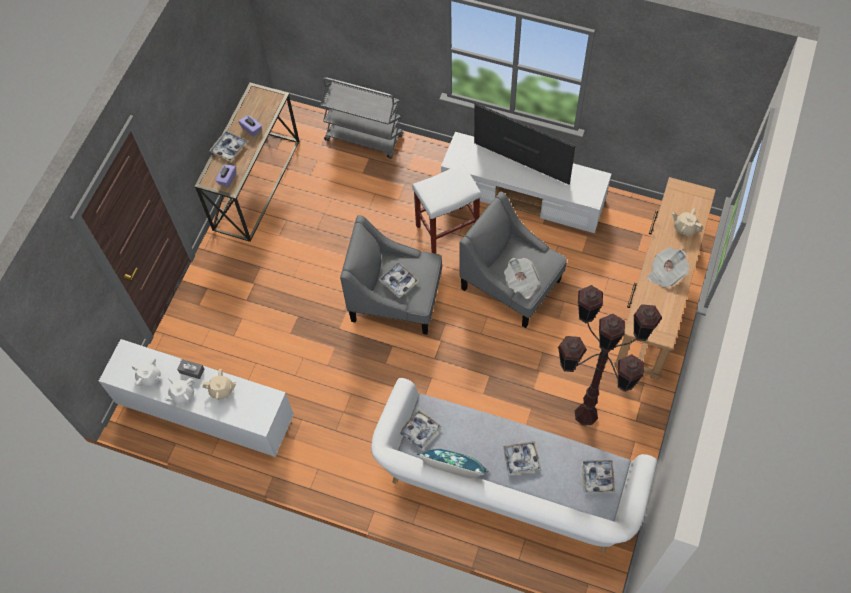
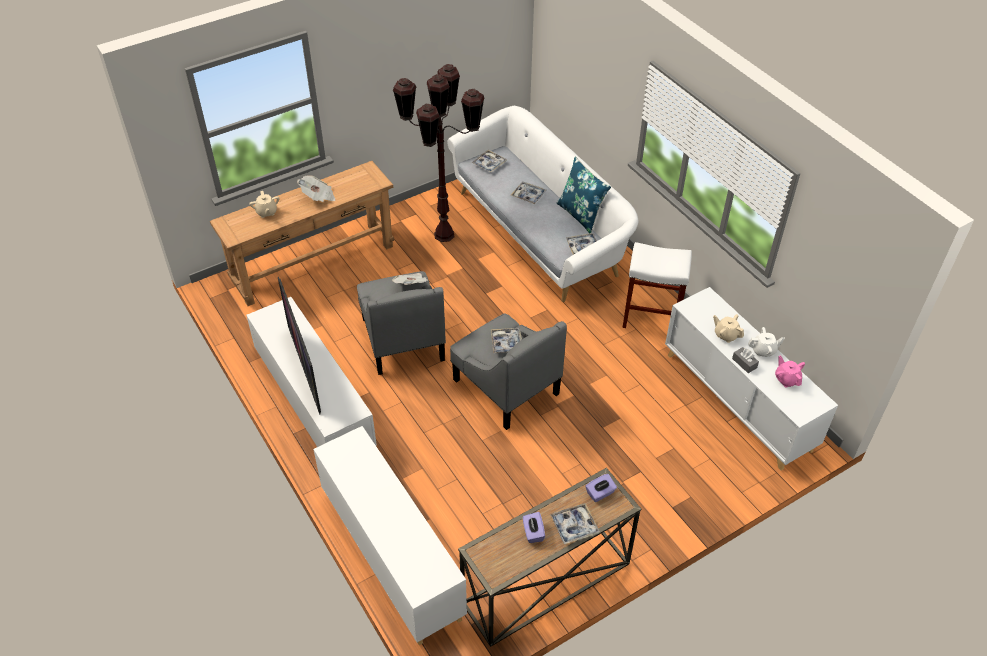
camera: 145 degrees left, 15 degrees down
(150, 378) = (786, 379): white teapot -> pink teapot
(364, 138) = (391, 555): grey cart -> white cabinet
(447, 229) = (406, 412): white stool -> white stool (650, 317)

